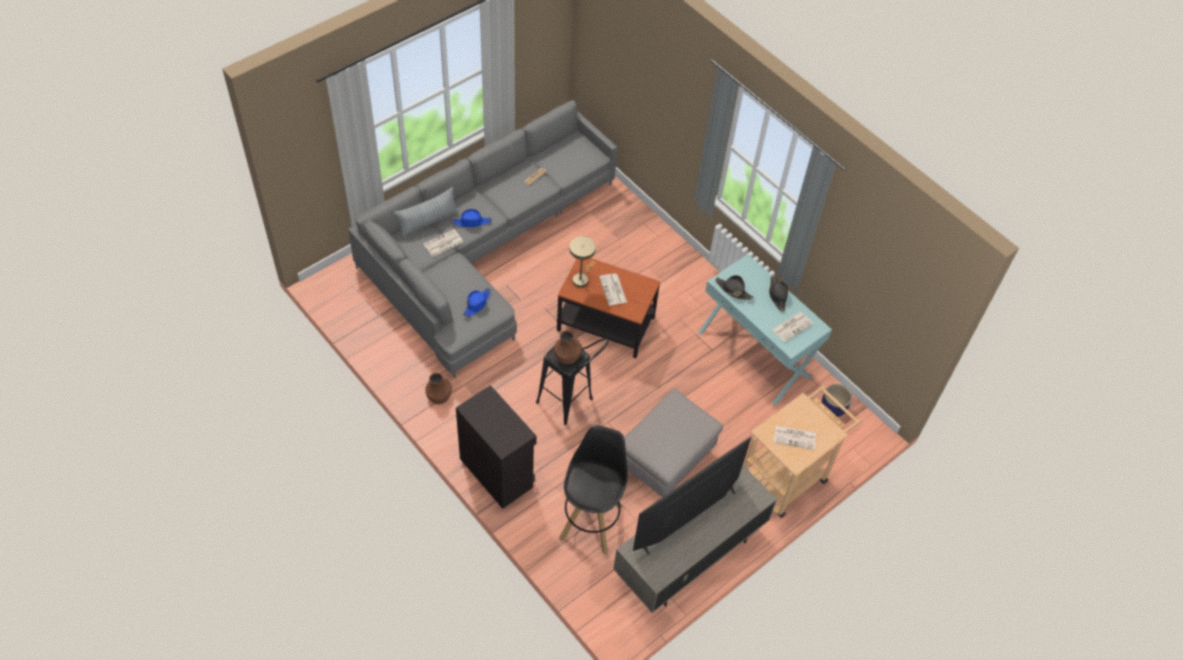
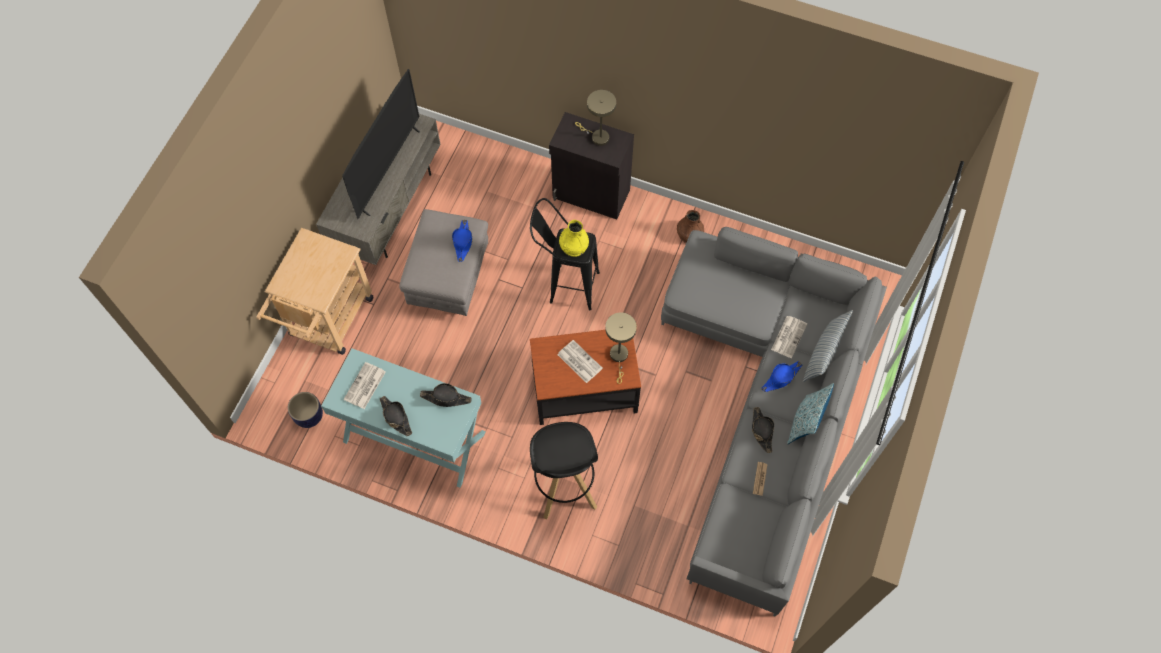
camera: 155 degrees right, 10 degrees up
(477, 304) = (705, 287): blue hat -> blue hat (462, 242)
(478, 191) = (805, 422): none -> pillow
(489, 421) = (597, 137): none -> beige table lamp
(511, 200) = (761, 431): none -> black hat
(567, 355) = (574, 246): brown vase -> yellow vase
(591, 521) = (486, 194): black stool -> black stool (564, 486)
(795, 437) = (315, 262): newspaper -> none

